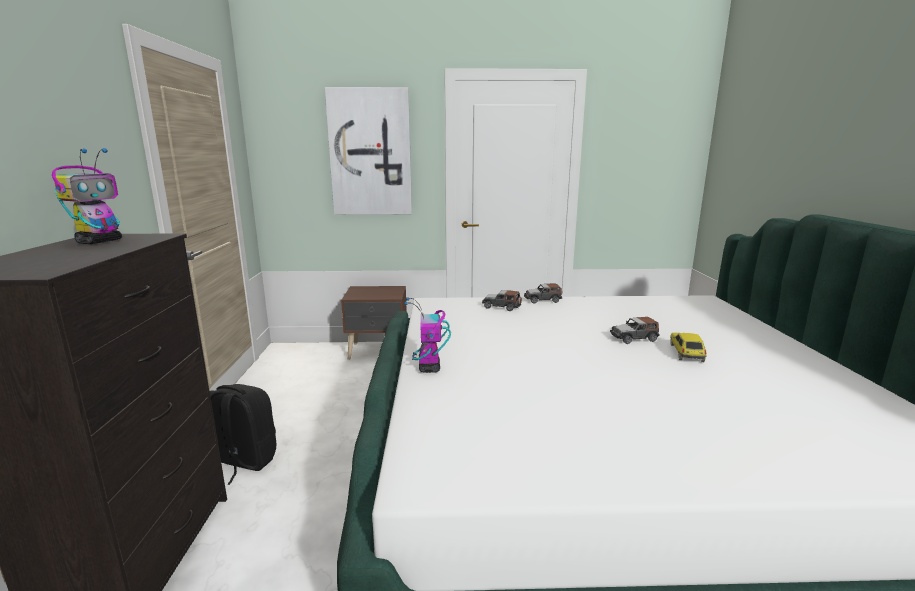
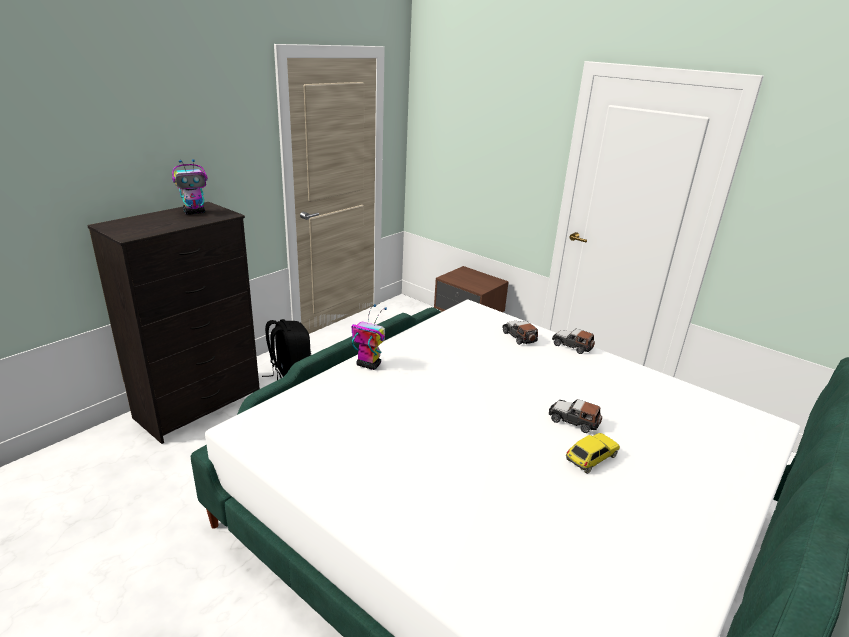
camera: 40 degrees right, 10 degrees up
(370, 153) = (500, 142): picture -> none
(429, 368) = (368, 365): toy robot -> toy robot turned 75 degrees clockwise

